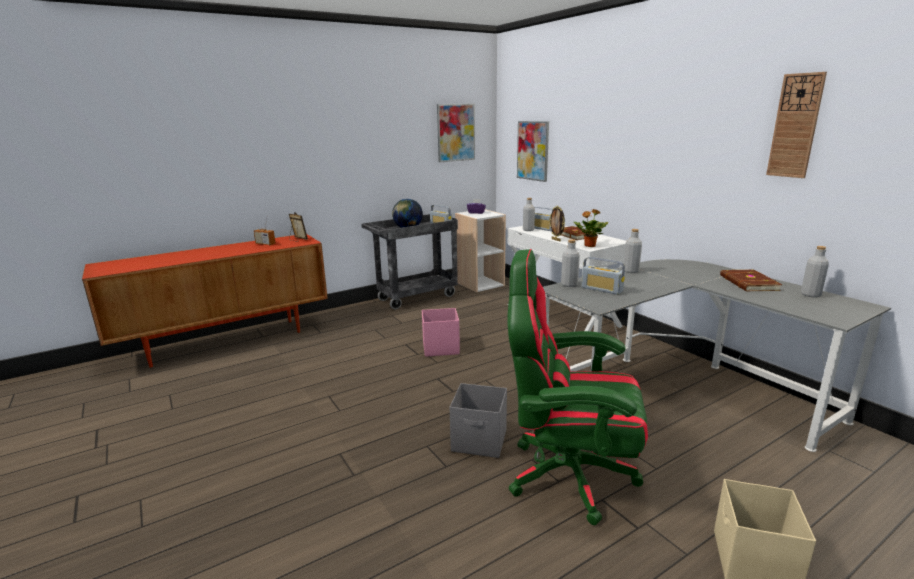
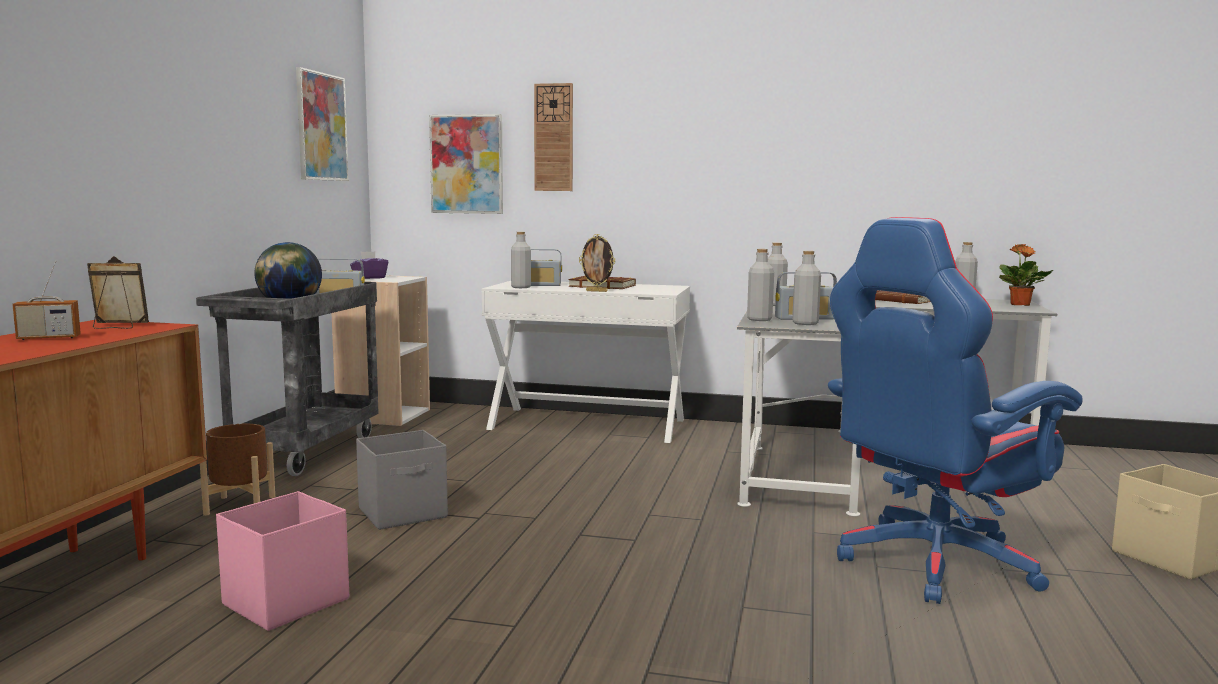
camera: 45 degrees left, 10 degrees down
(357, 318) = (239, 505): none -> brown planter
(440, 348) = (499, 501): pink storage box -> pink storage box (284, 602)
(480, 441) = (789, 574): grey storage box -> grey storage box (404, 513)
(570, 475) = (936, 562): green office chair -> blue office chair
(584, 294) = (805, 323): none -> grey bottle
(589, 246) = (657, 291): potted plant -> potted plant (1020, 305)
(795, 126) = (902, 112): wall clock -> wall clock (553, 137)

